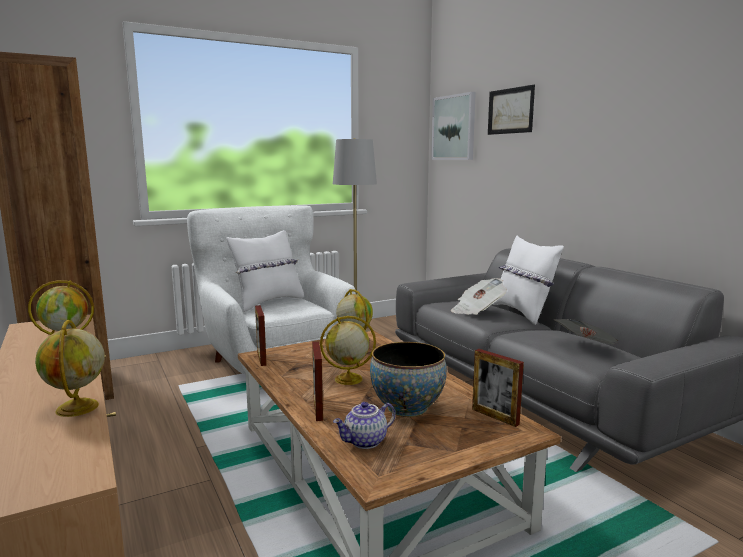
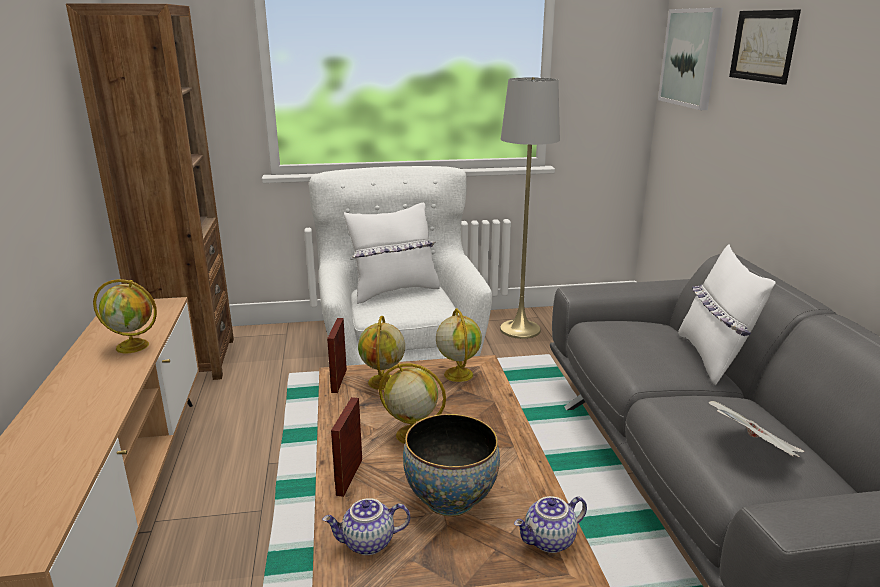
camera: 20 degrees right, 10 degrees up
(77, 408) = (84, 445): globe -> globe (383, 382)
(477, 310) = (641, 348): newspaper -> none
(495, 416) = (549, 541): picture frame -> teapot

